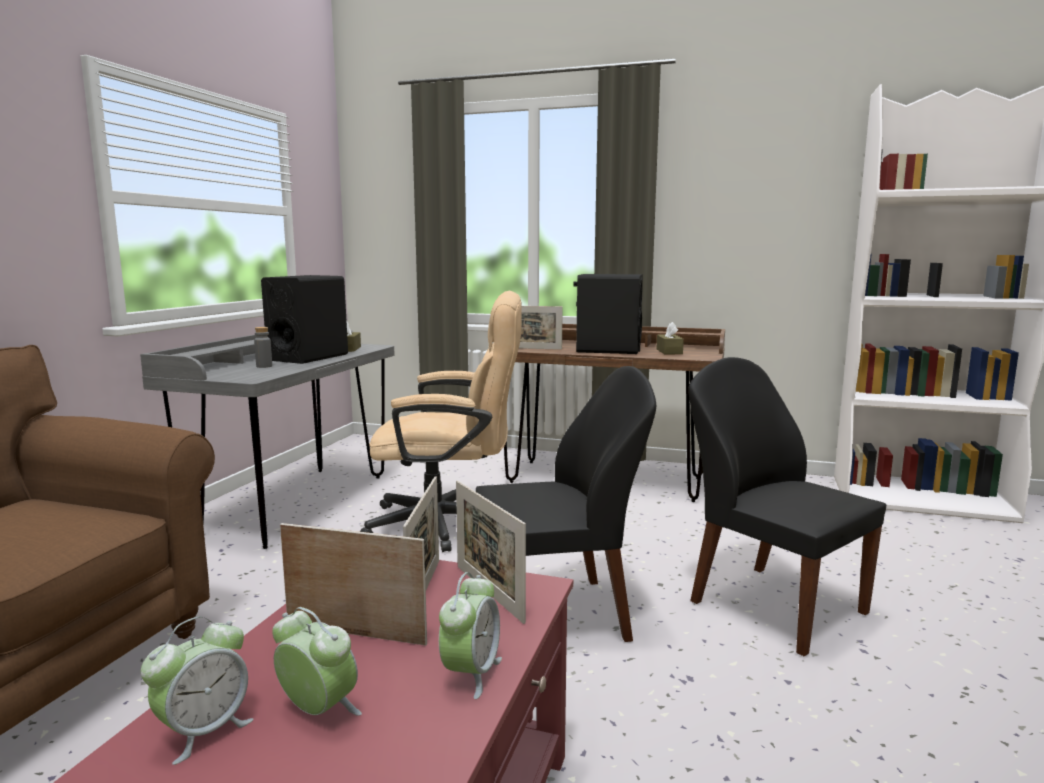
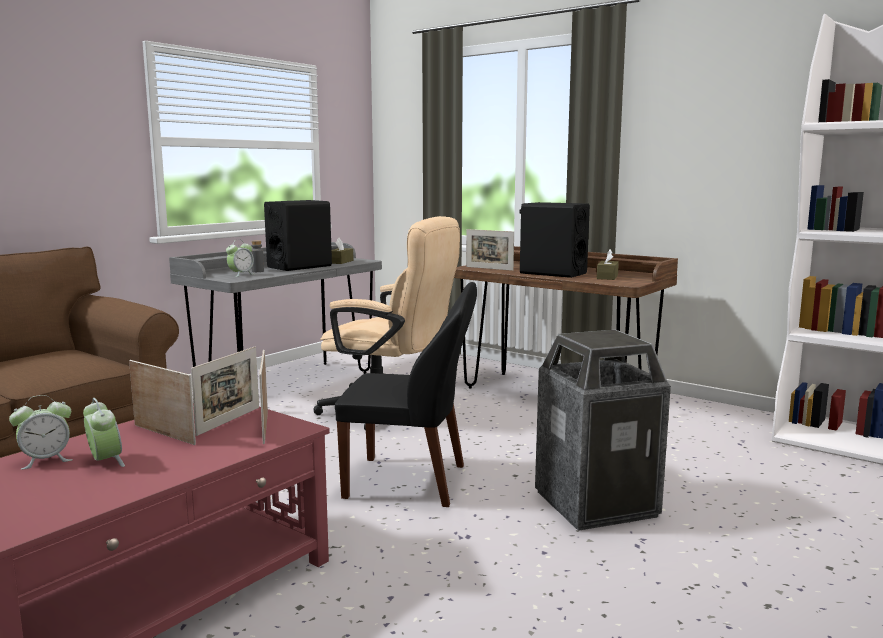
camera: 20 degrees right, 0 degrees up
(471, 673) = (201, 460): alarm clock -> alarm clock (241, 275)
(773, 605) = (596, 504): black chair -> trash can

